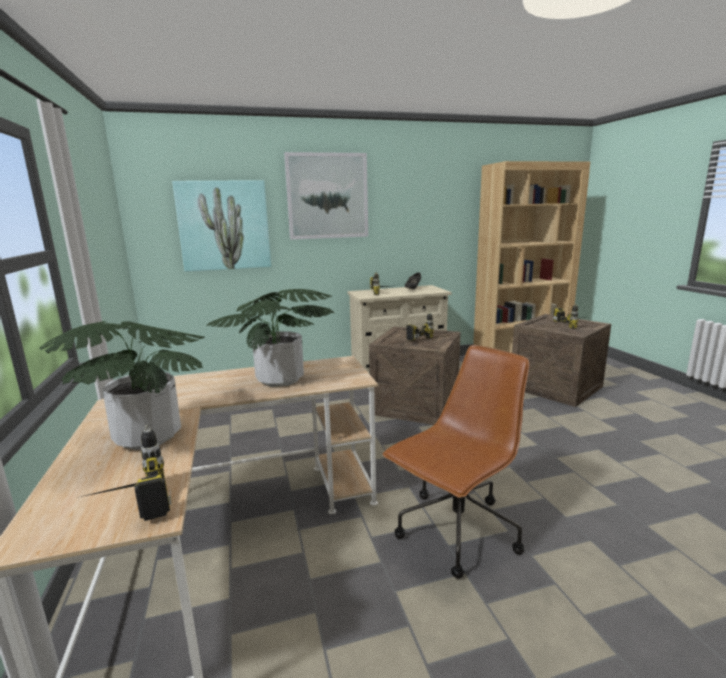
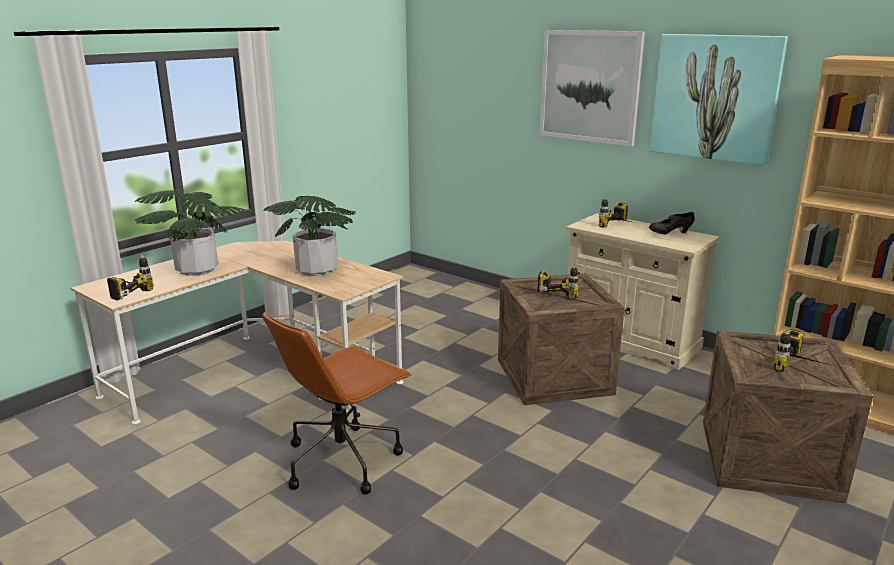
camera: 55 degrees right, 5 degrees up
(224, 226) = (482, 109): picture -> picture (715, 97)
(456, 532) = (343, 459): brown office chair -> brown office chair turned 120 degrees clockwise

